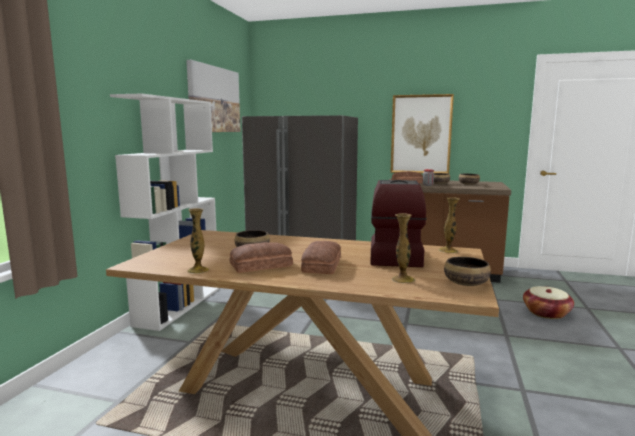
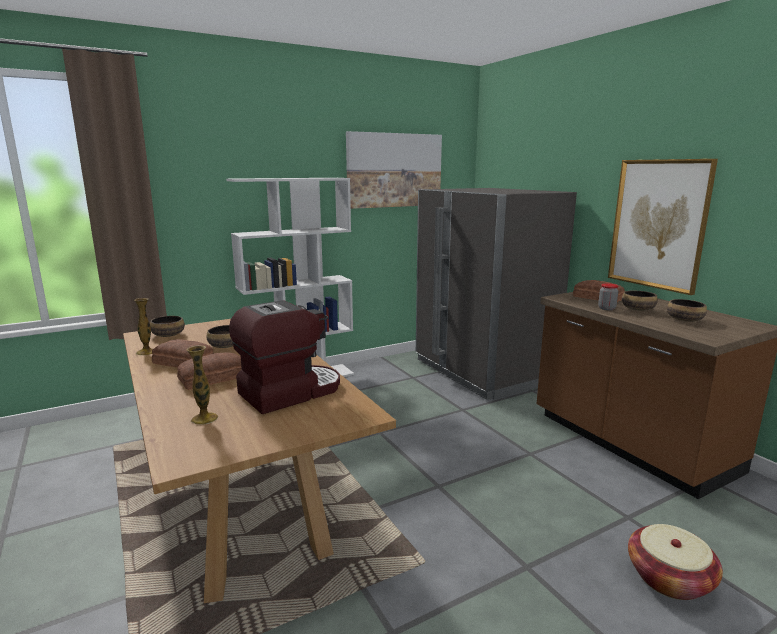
camera: 45 degrees right, 5 degrees up
(448, 250) = (352, 407): vase -> none
(465, 283) = (225, 448): bowl -> bowl (168, 335)

